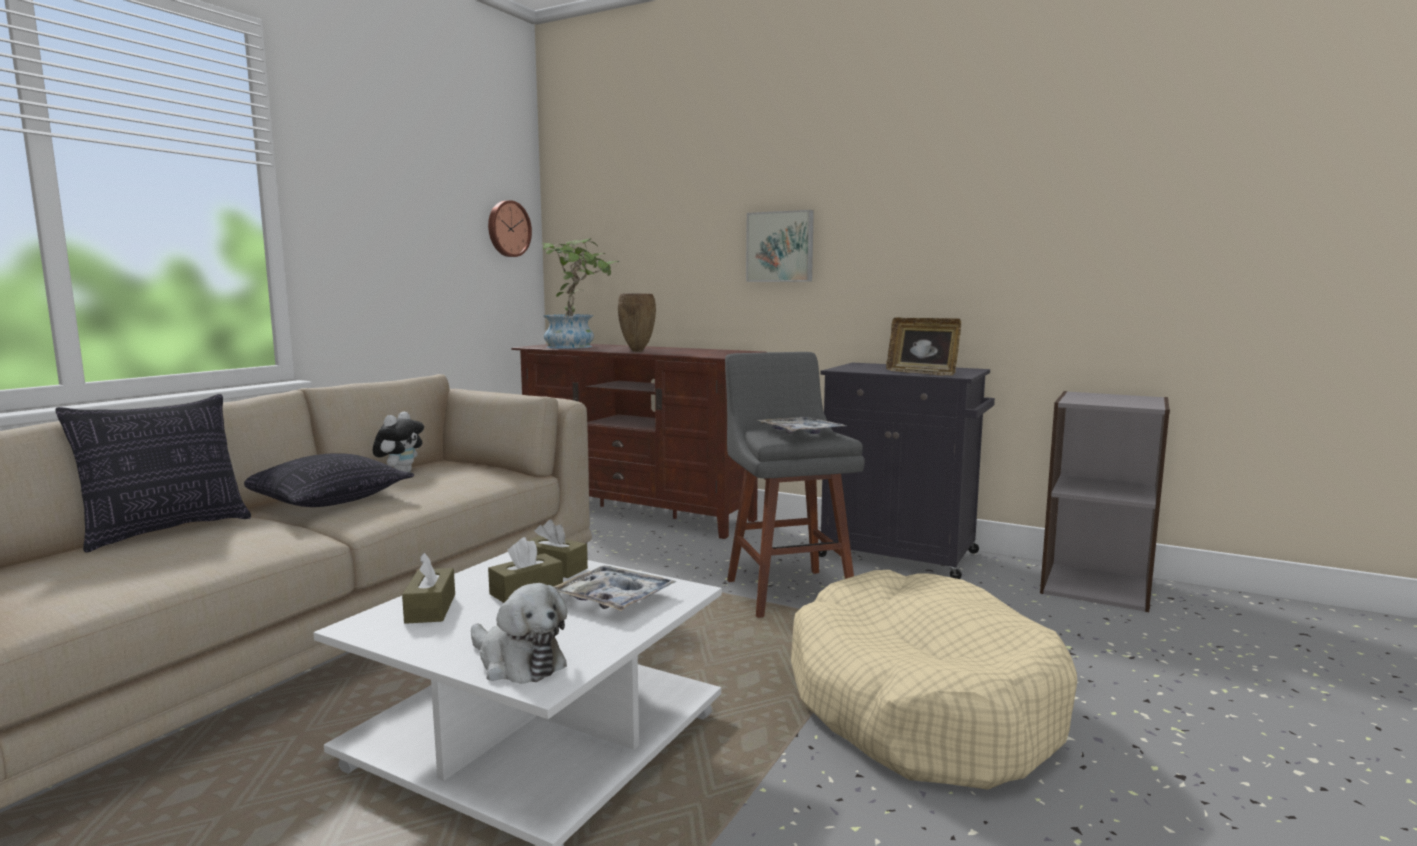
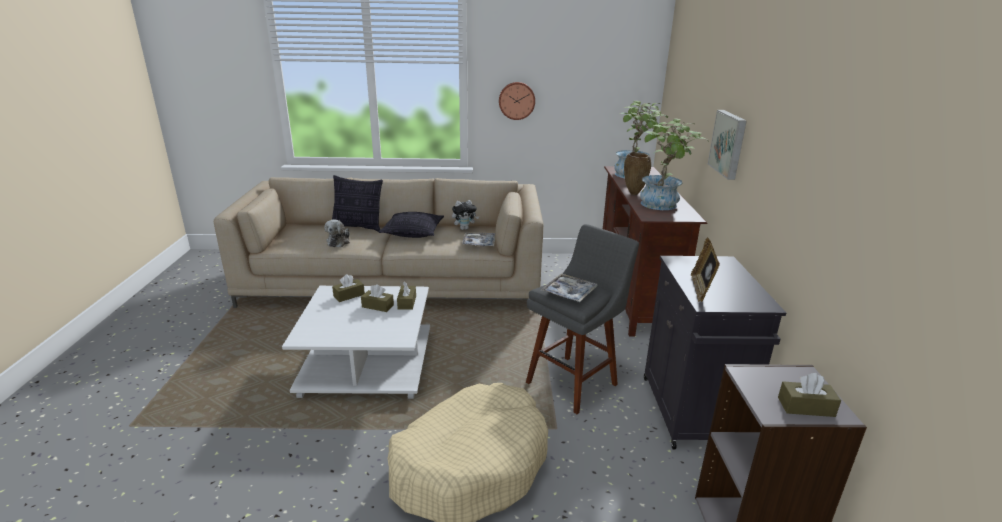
camera: 60 degrees right, 15 degrees up
(508, 229) = (628, 86): wall clock -> wall clock (516, 100)
(518, 662) = (313, 328): plush toy -> plush toy (339, 241)
(613, 599) = (382, 326): tray -> tray (479, 243)
(696, 351) = (663, 206): none -> potted plant
(1136, 400) = (806, 407): none -> brown tissue box

